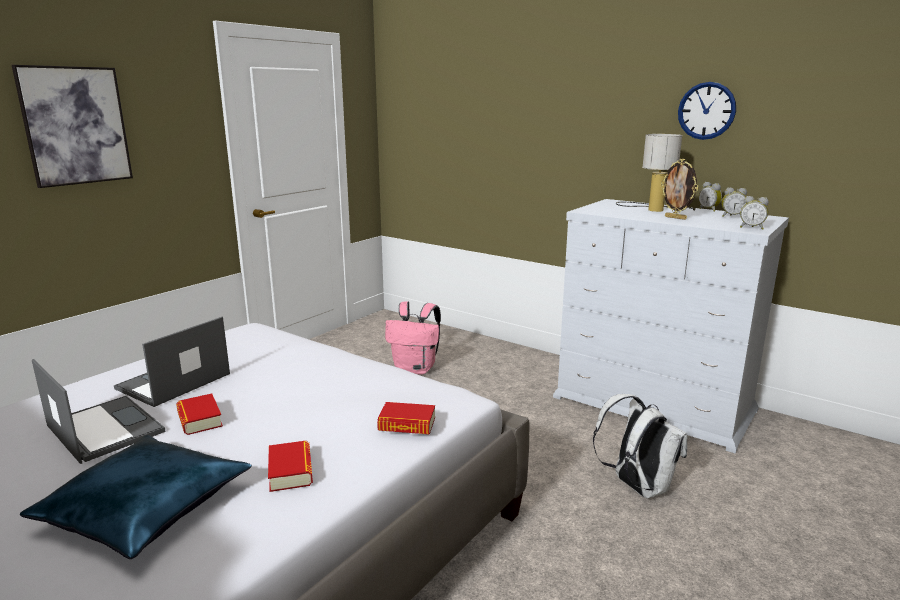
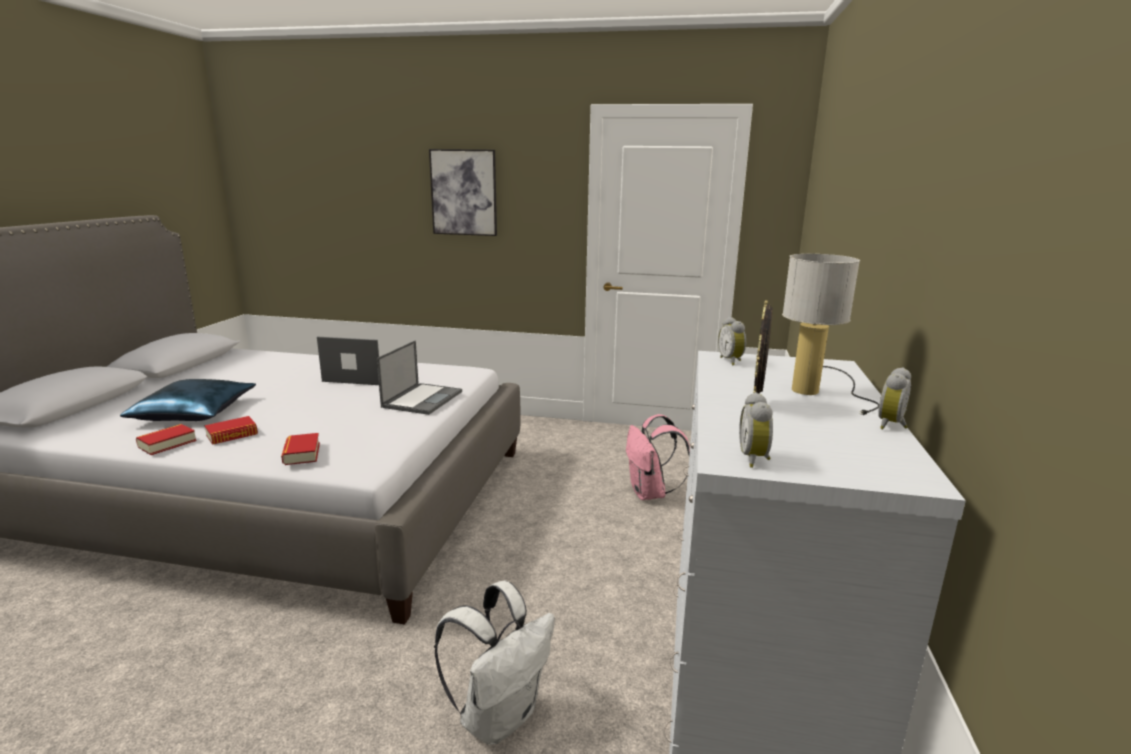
camera: 65 degrees right, 0 degrees up
(104, 428) = (289, 379): laptop -> laptop (422, 399)
(199, 419) = (304, 395): book -> book (167, 444)
(706, 111) = (956, 222): wall clock -> none
(731, 216) = (854, 443): alarm clock -> alarm clock (731, 361)

